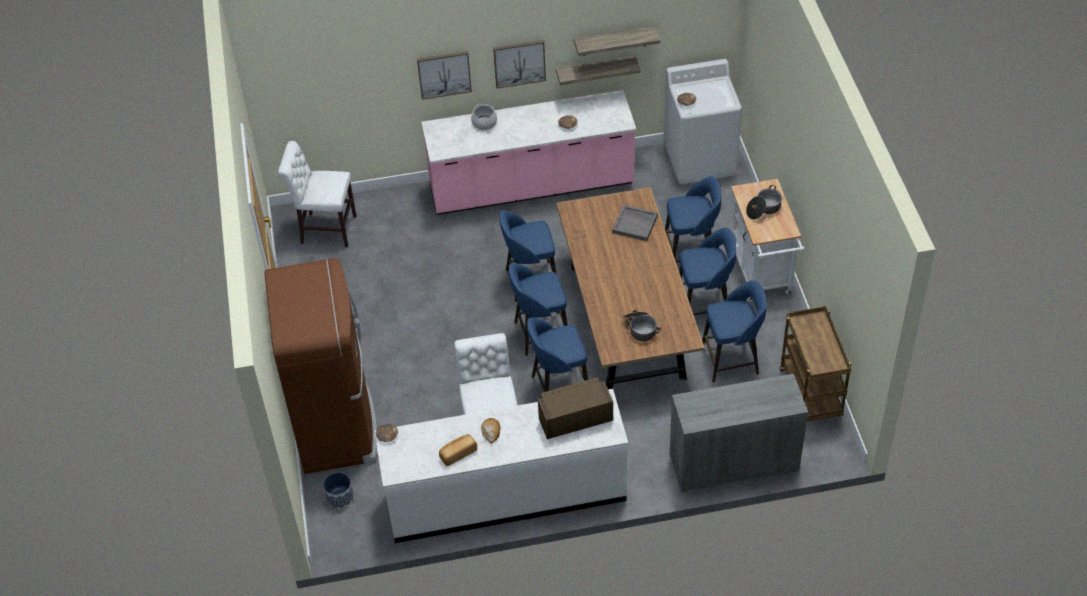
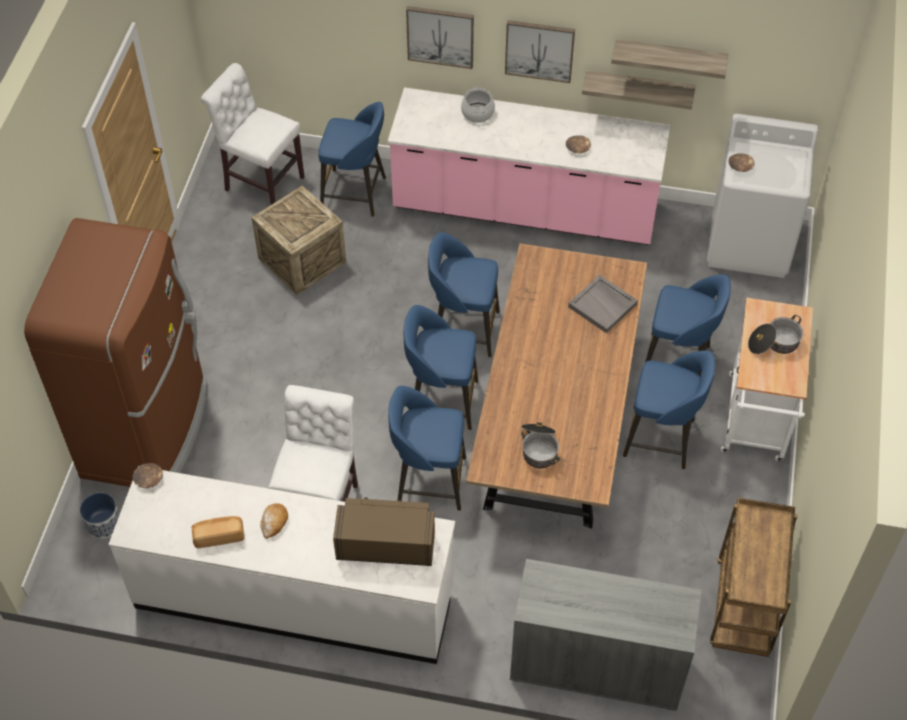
camera: 20 degrees right, 5 degrees up
(386, 273) = (302, 260): none -> crate
(731, 360) = (662, 524): blue stool -> blue stool (355, 193)

